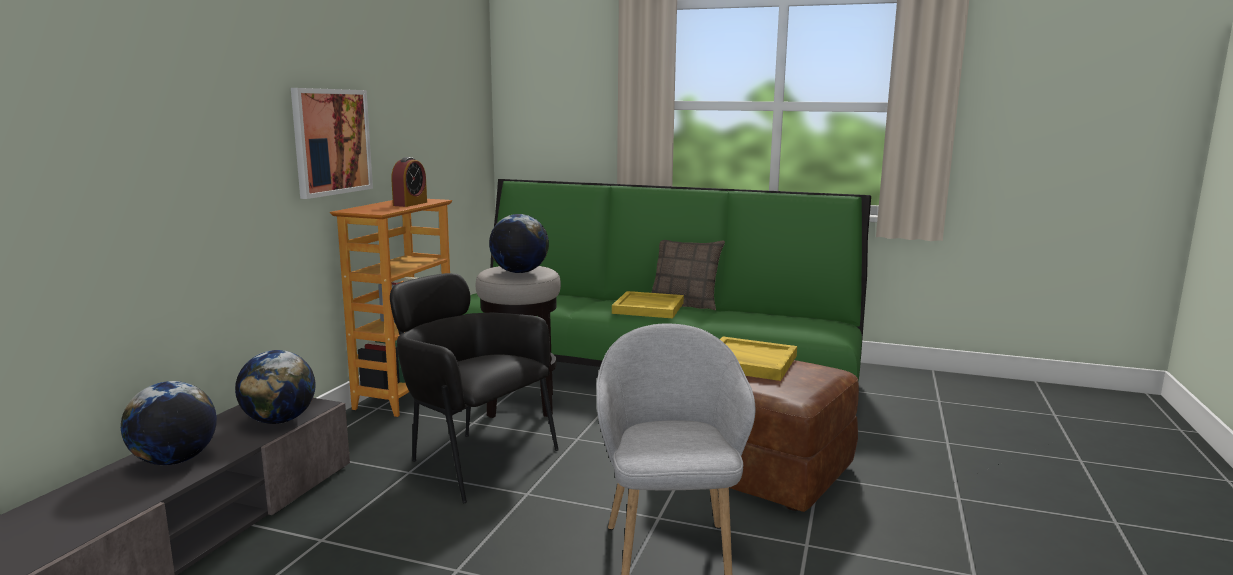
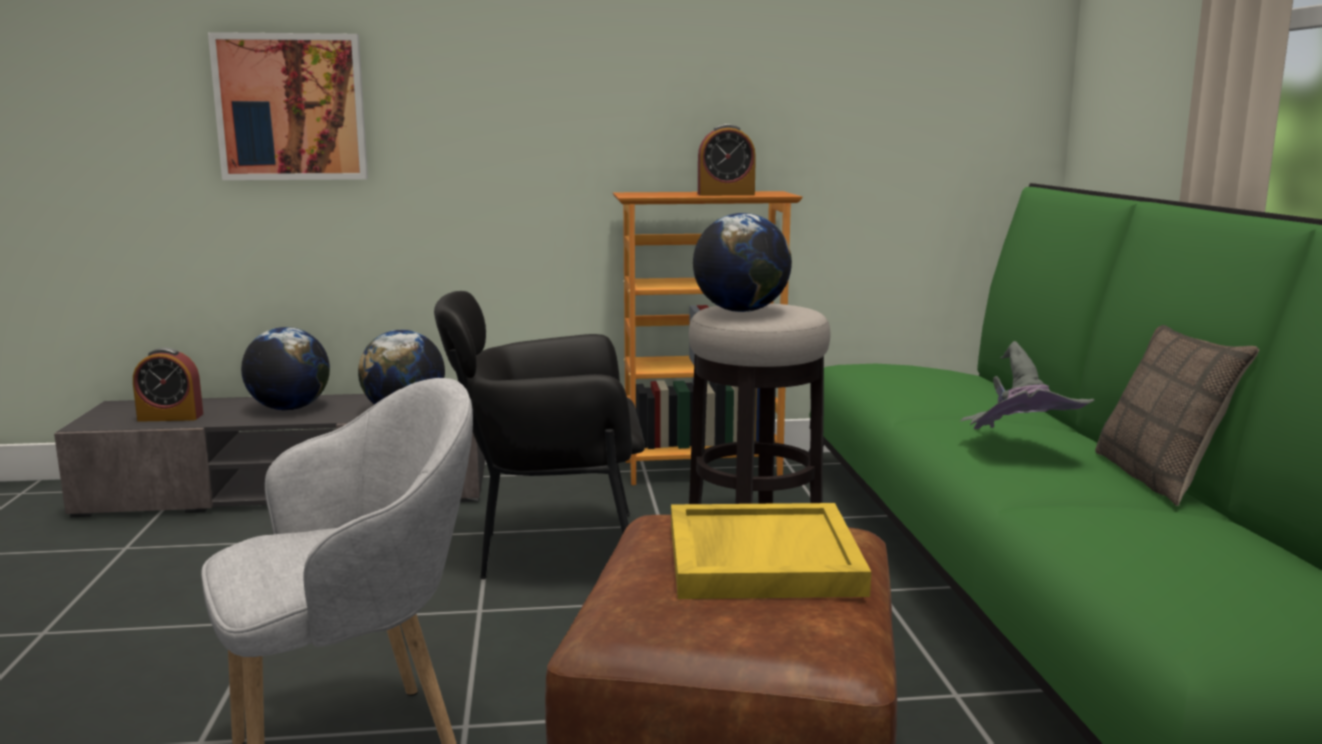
camera: 65 degrees right, 0 degrees up
(86, 516) = (170, 417): none -> alarm clock
(331, 141) = (630, 100): picture -> picture (291, 107)
(472, 459) = (551, 553): black armchair -> black armchair turned 105 degrees counterclockwise
(649, 308) = (1019, 450): yellow tray -> grey hat

